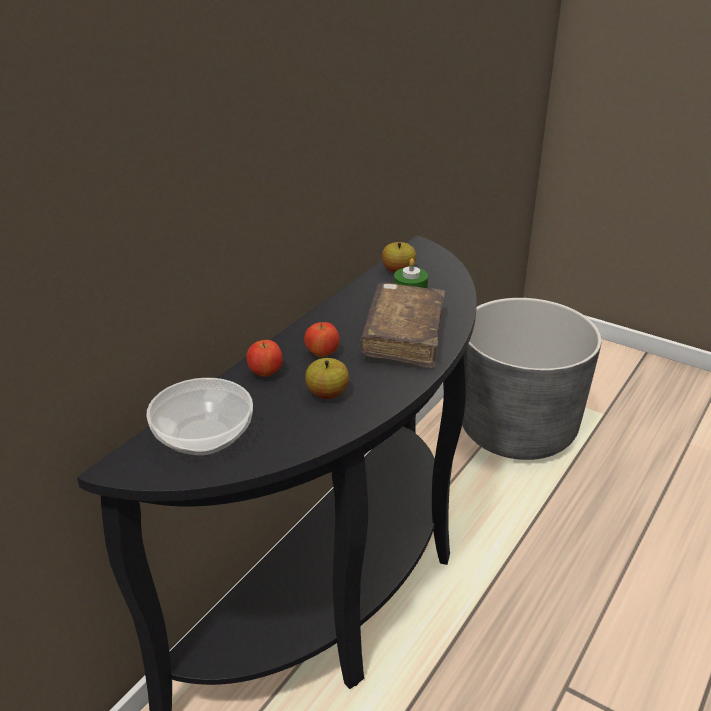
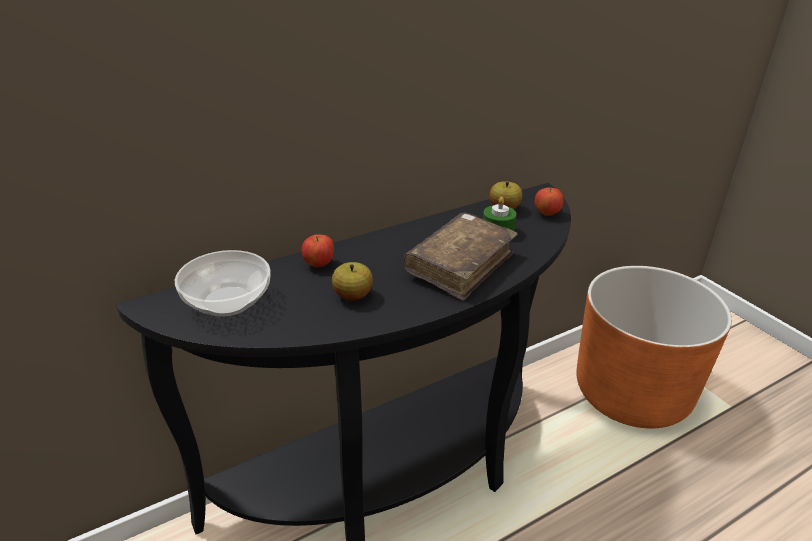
camera: 25 degrees right, 0 degrees up
(322, 354) = (377, 261): apple -> apple (546, 214)
(517, 429) = (632, 393): grey planter -> orange planter

